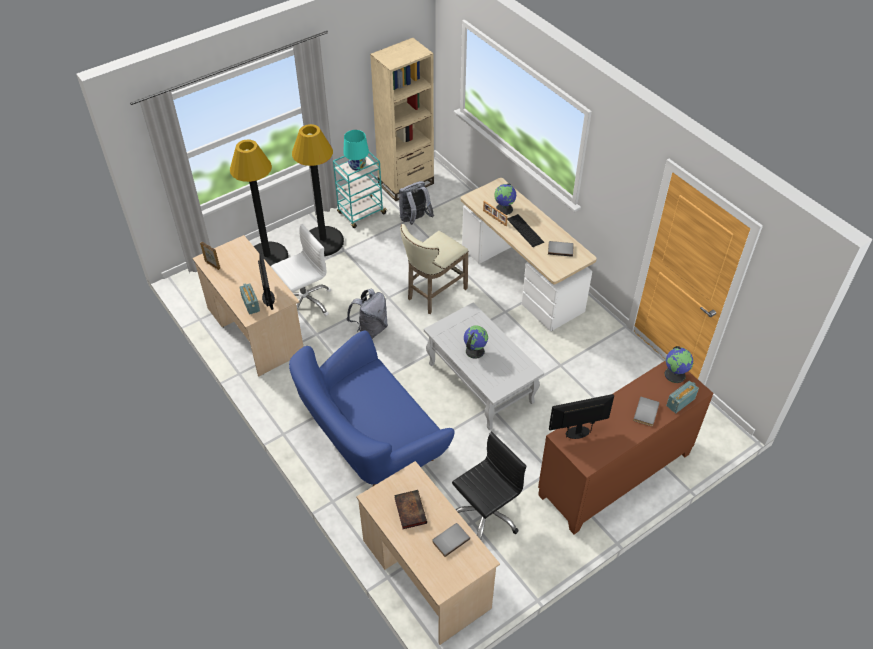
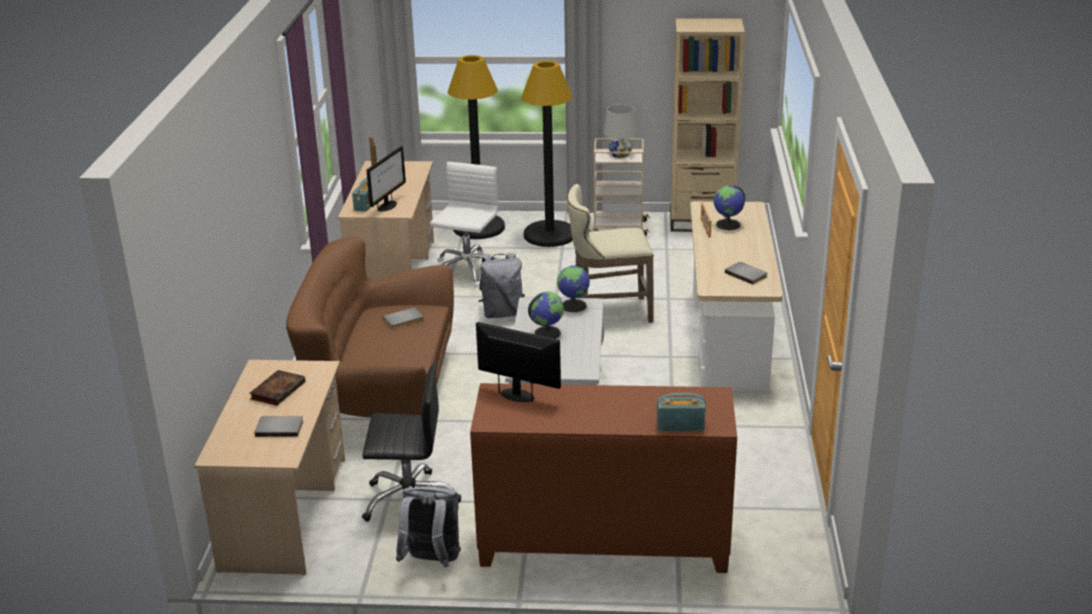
camera: 40 degrees right, 20 degrees down
(304, 302) = (467, 270): white office chair -> white office chair turned 75 degrees counterclockwise
(357, 166) = (620, 154): turquoise table lamp -> white table lamp
(361, 214) = (619, 228): turquoise cart -> beige cart
(370, 441) = (380, 392): blue sofa -> brown sofa
(414, 220) = (671, 251): grey backpack -> grey backpack (431, 561)
(525, 230) = (726, 247): keyboard -> none
(647, 412) = (624, 416): grey book -> grey book (404, 320)
(675, 374) = (711, 402): globe -> globe (574, 306)

